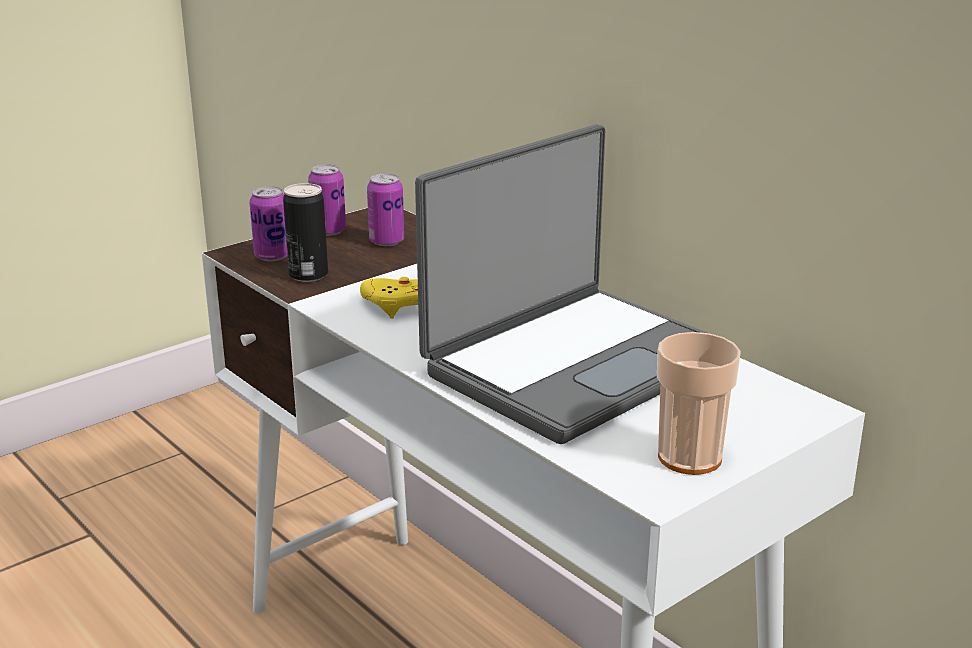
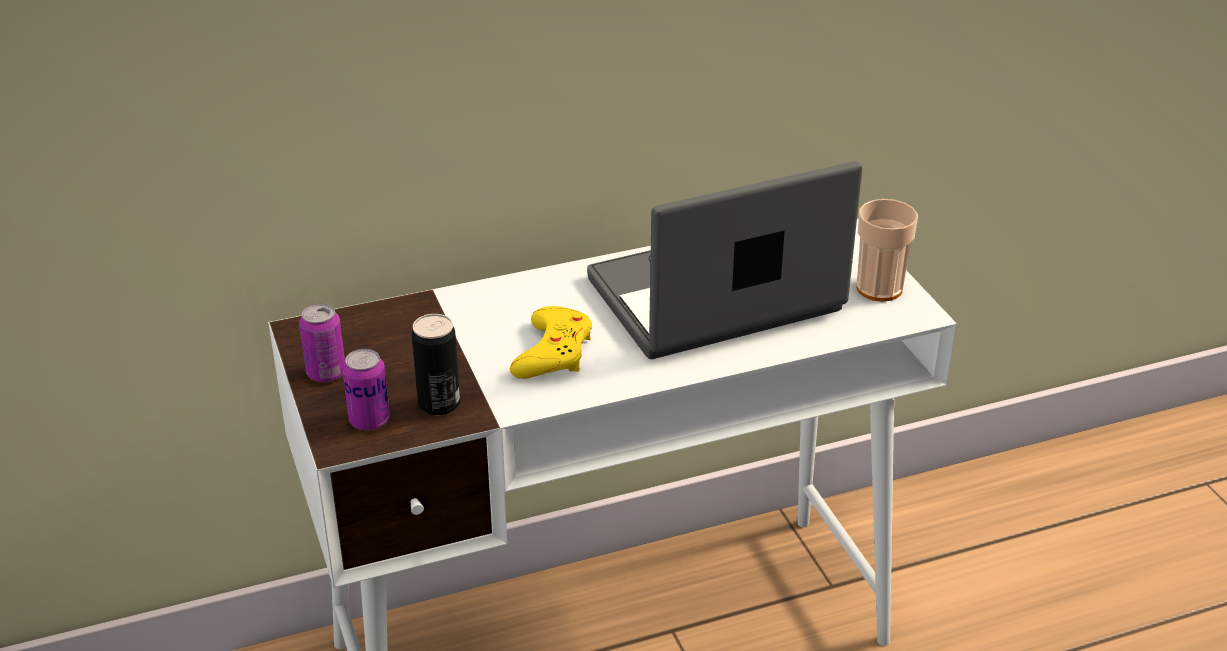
camera: 70 degrees left, 10 degrees up
(386, 241) = (386, 342): can -> none
(574, 363) = (716, 299): laptop -> laptop turned 90 degrees counterclockwise

